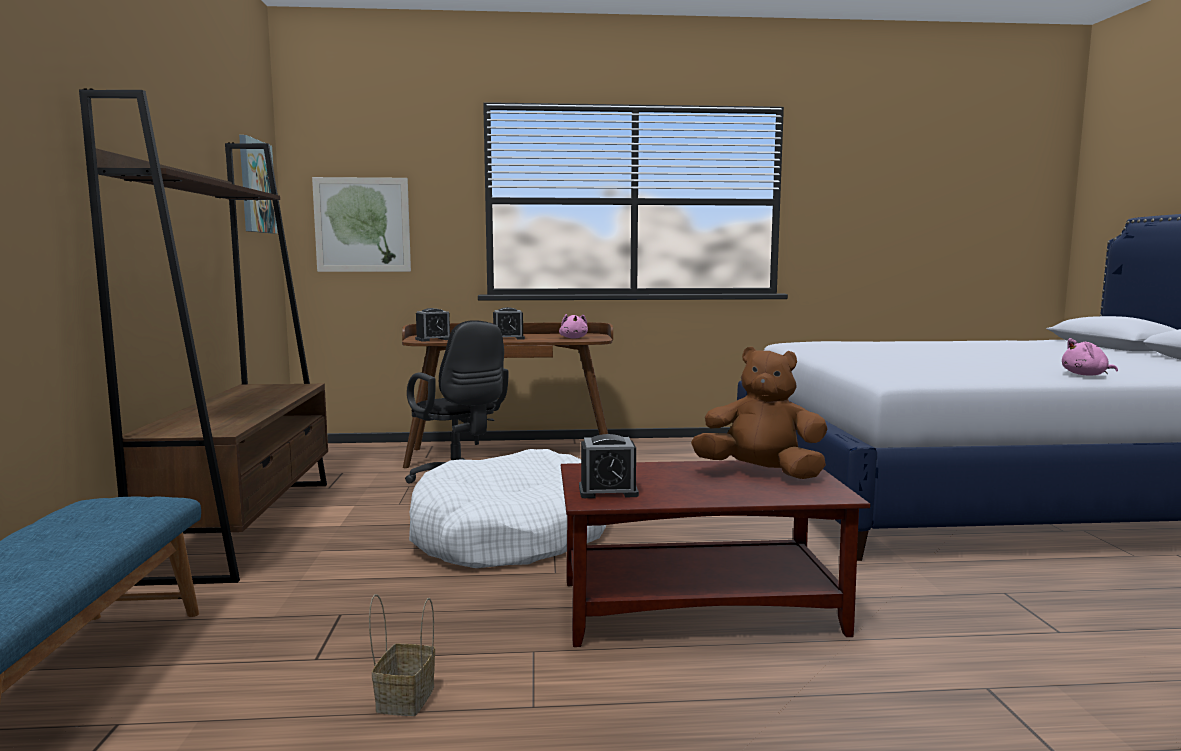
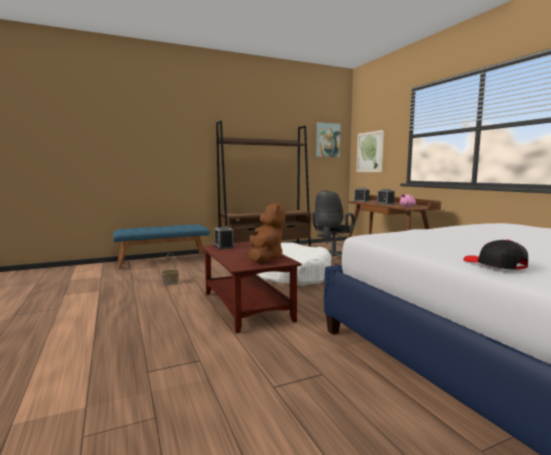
camera: 70 degrees right, 0 degrees up
(1086, 375) = (494, 265): pink plush toy -> black cap

